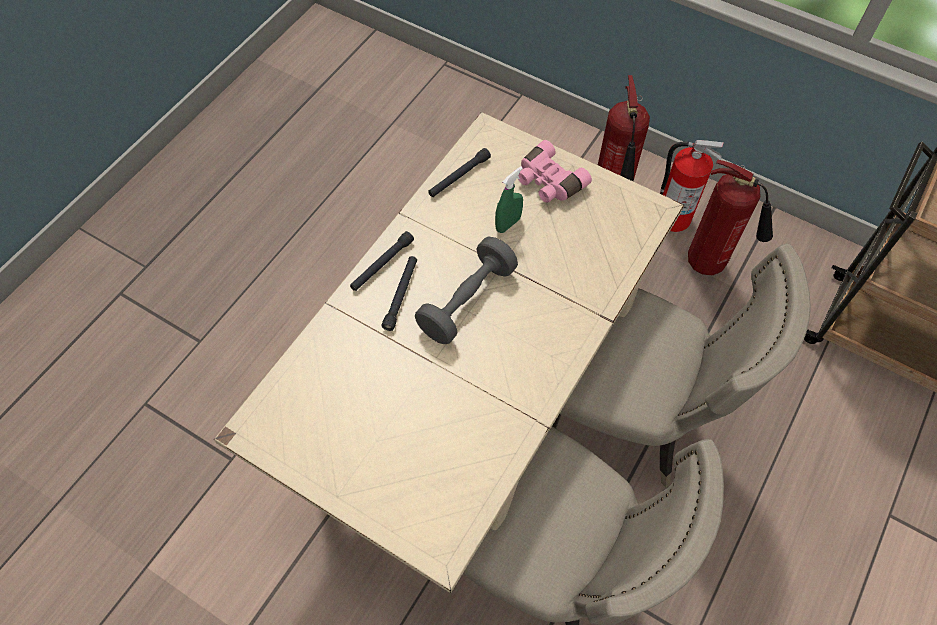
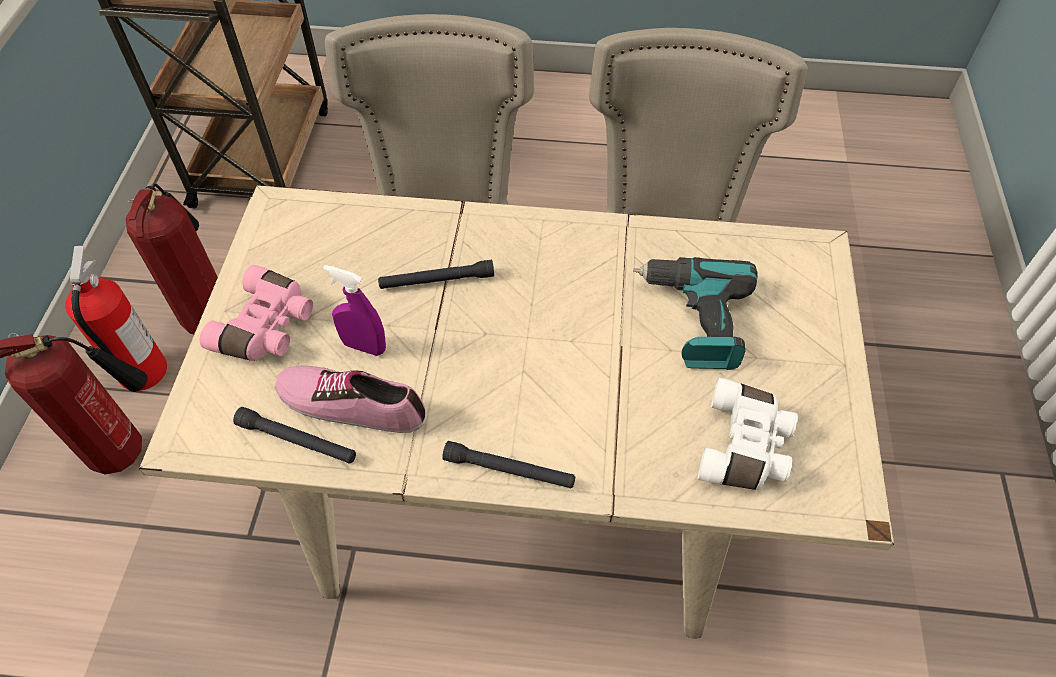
camera: 115 degrees left, 5 degrees down
(320, 394) = (746, 447): none -> white binoculars
(401, 295) = (546, 423): black flashlight -> black flashlight (437, 281)
(427, 419) = (695, 320): none -> power drill
(467, 301) = (512, 344): grey dumbbell -> none
(469, 206) = (351, 403): none -> shoe
(508, 224) = (364, 346): green spray bottle -> purple spray bottle

